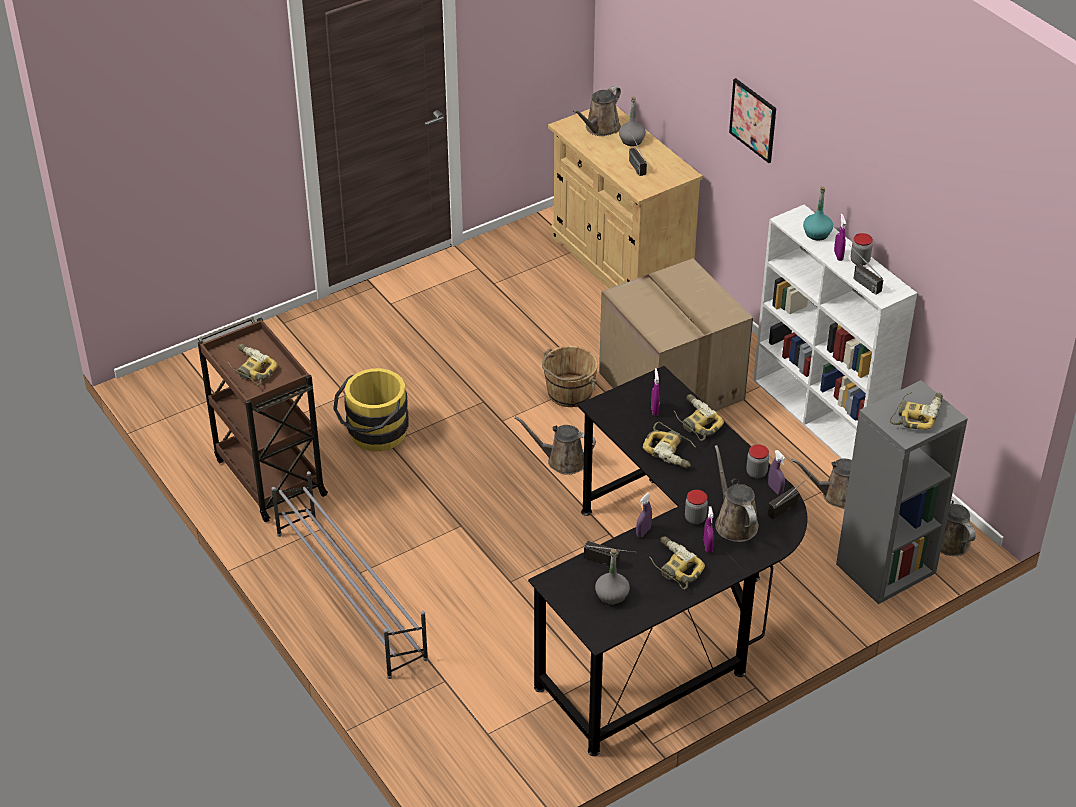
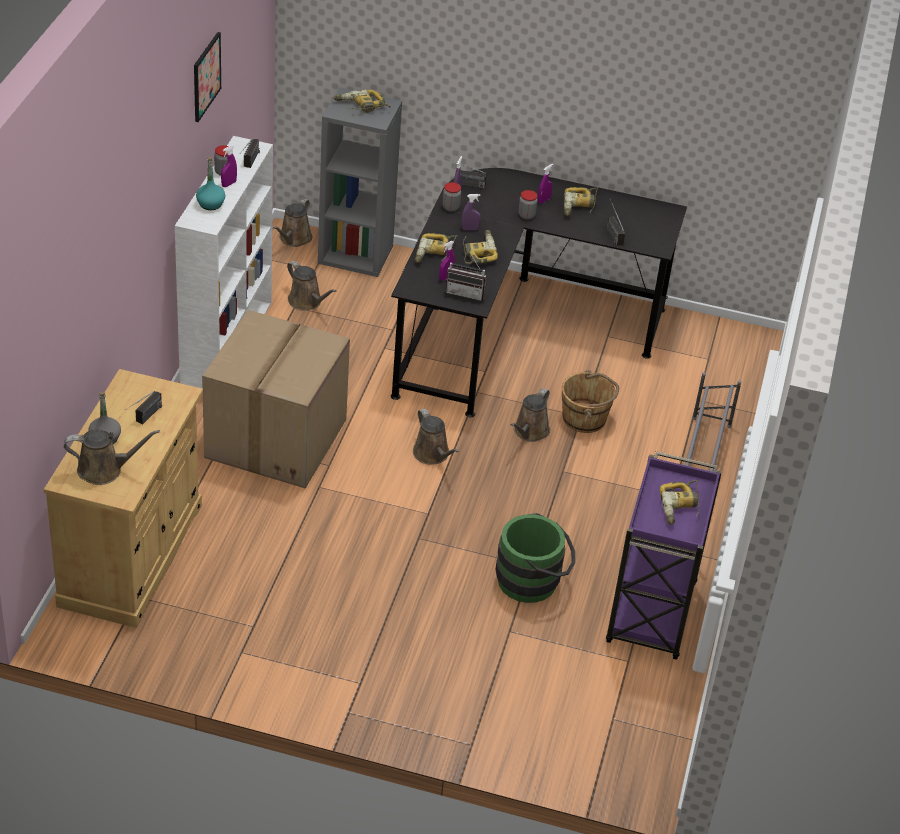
camera: 135 degrees left, 0 degrees up
(269, 475) = (651, 615): brown cart -> purple cart
(374, 435) = (533, 580): yellow bucket -> green bucket
(569, 393) = (351, 492): brown bucket -> brown bucket (585, 418)
(612, 595) = (635, 220): grey bottle -> none
(621, 410) = (466, 292): none -> radio
(643, 532) = (567, 231): purple spray bottle -> purple spray bottle (470, 229)
(734, 522) = (508, 198): brown watering can -> brown watering can (529, 432)
(753, 120) = (132, 240): picture -> picture (206, 76)

